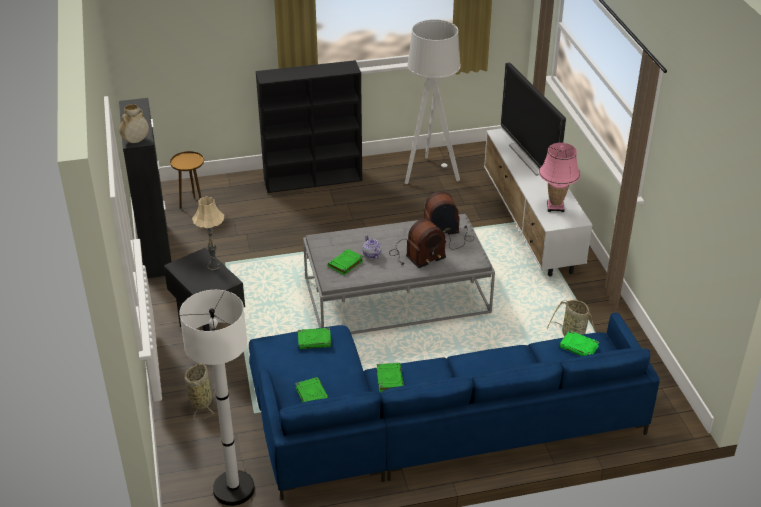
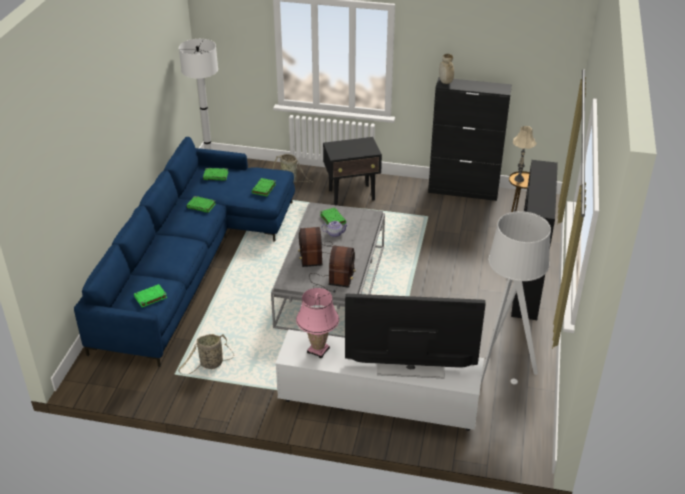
camera: 115 degrees right, 0 degrees up
(213, 265) = (357, 153): beige table lamp -> beige table lamp (519, 179)

